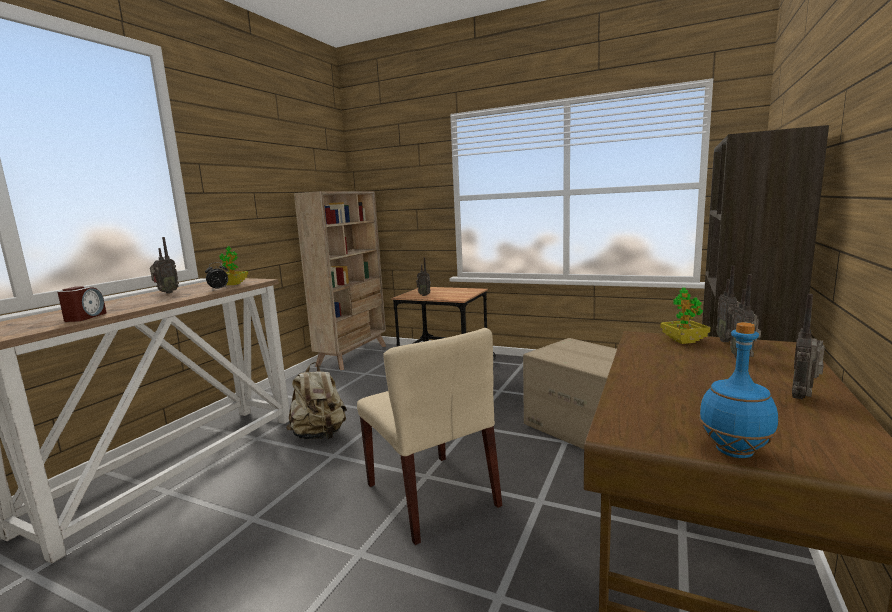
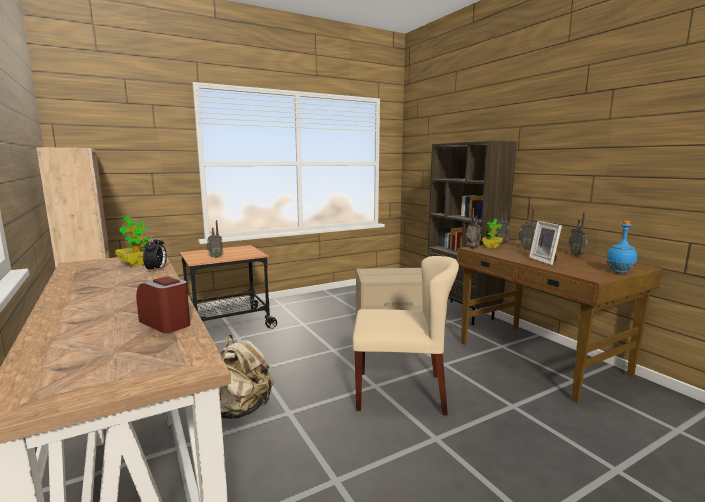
camera: 55 degrees left, 0 degrees up
(166, 293) = (89, 287): radio -> radio (472, 248)
(670, 383) = (545, 261): none -> picture frame

